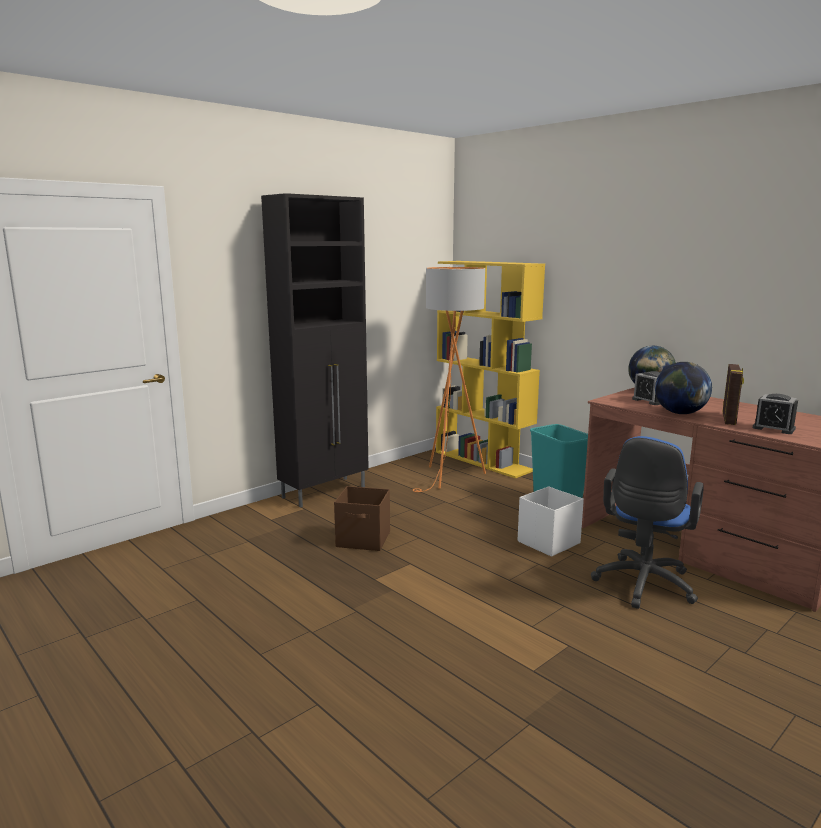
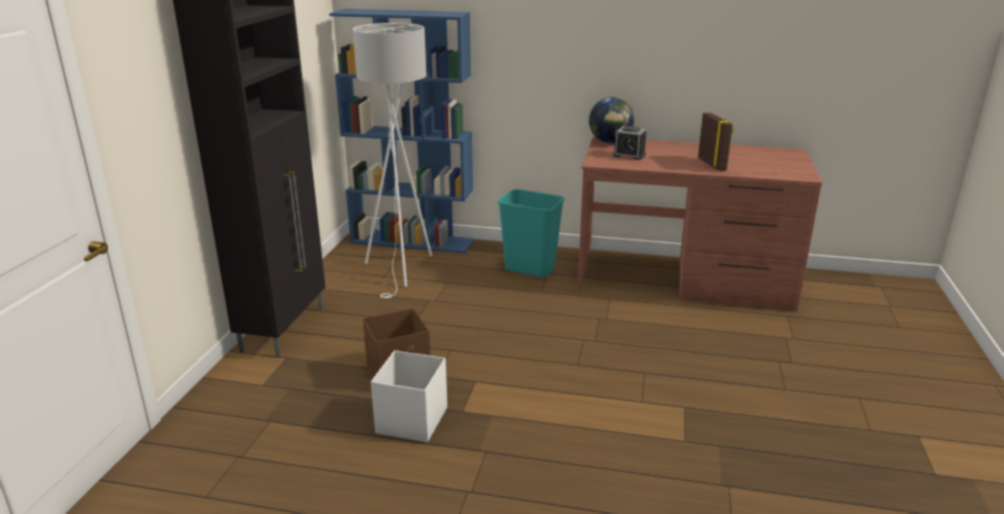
camera: 35 degrees left, 10 degrees up
(450, 478) = (402, 271): orange floor lamp -> white floor lamp
(484, 461) = (413, 241): yellow bookcase -> blue bookcase
(547, 542) = (567, 315): white storage box -> white storage box (411, 421)
(642, 586) = (678, 332): blue office chair -> none
(680, 413) = (671, 165): globe -> none
(773, 428) = (753, 168): alarm clock -> none

